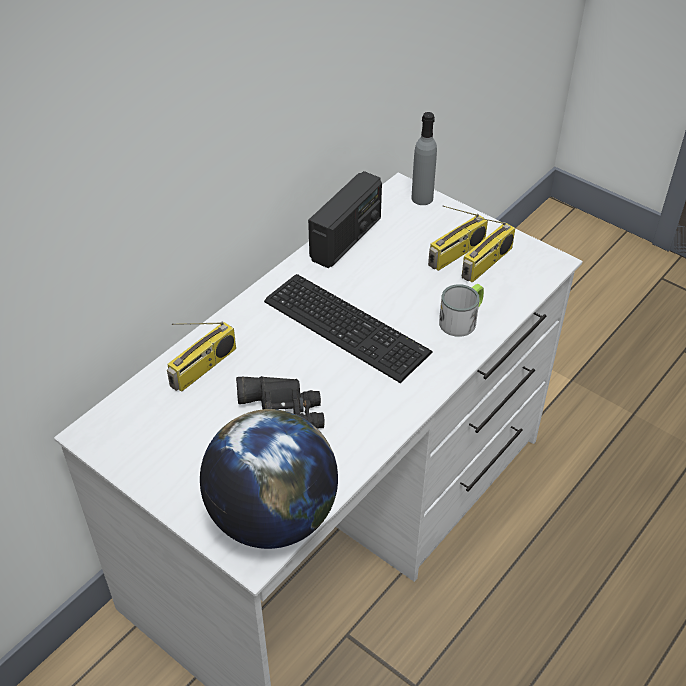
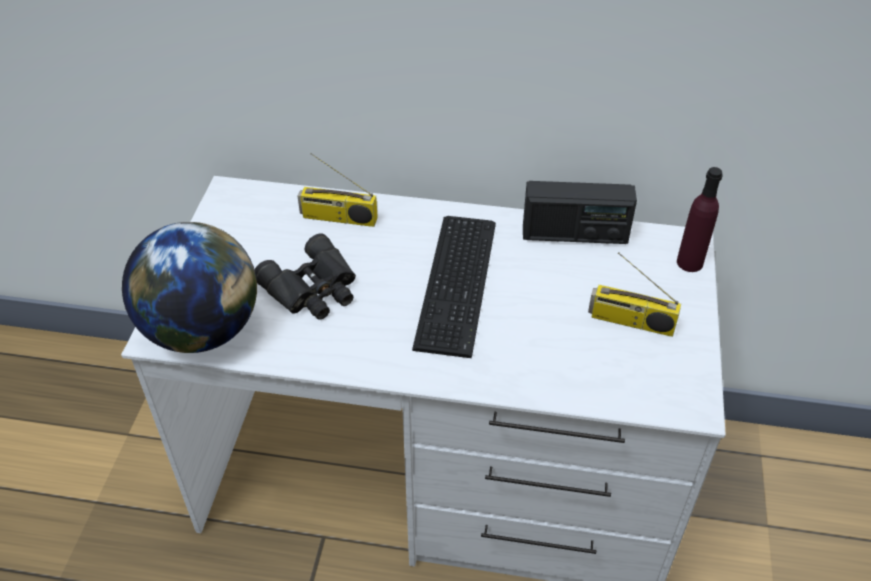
camera: 60 degrees right, 0 degrees up
(422, 198) = (689, 262): grey bottle -> purple bottle
(462, 319) = (536, 363): mug -> none
(487, 263) = (638, 351): radio -> none

